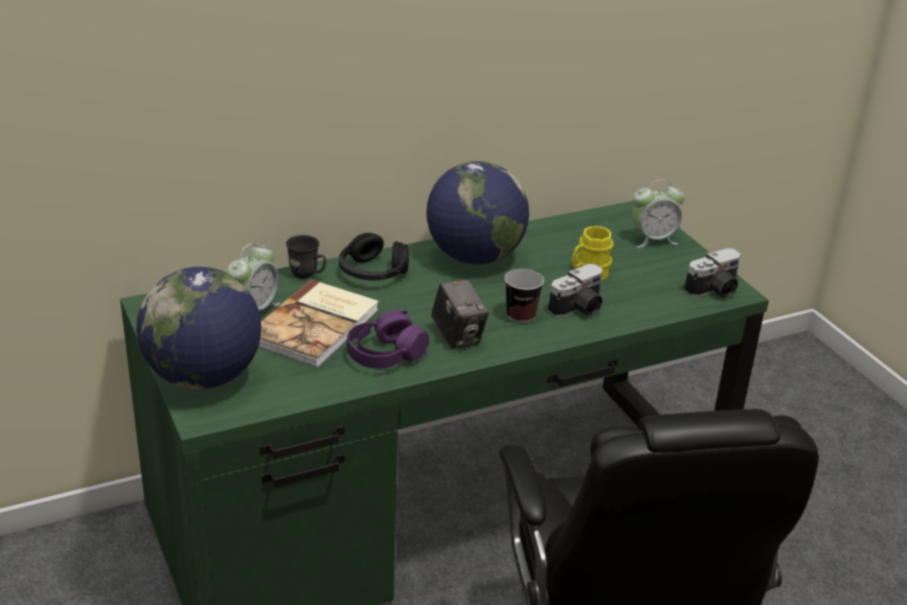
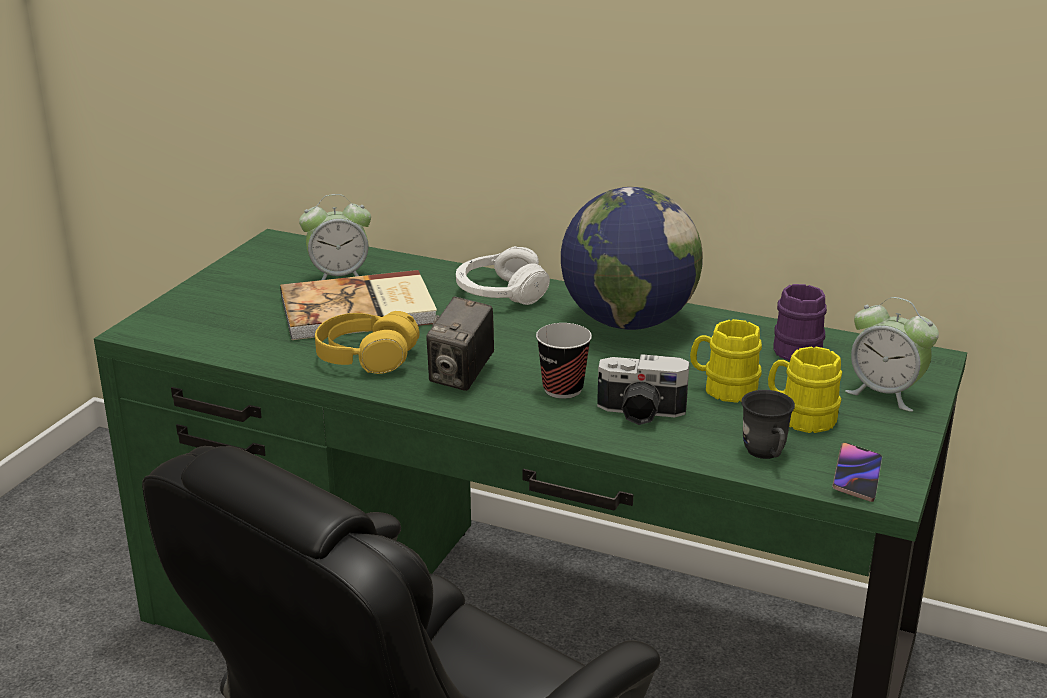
camera: 50 degrees right, 5 degrees down
(203, 377) = (199, 305): globe -> none
(308, 274) = (440, 271): grey mug -> grey mug (766, 455)
(373, 272) = (500, 293): black headphones -> white headphones
(385, 354) = (366, 358): purple headphones -> yellow headphones
(575, 233) = (796, 348): none -> purple mug
(644, 272) = (800, 417): none -> yellow mug
(714, 290) = (856, 476): camera -> phone

